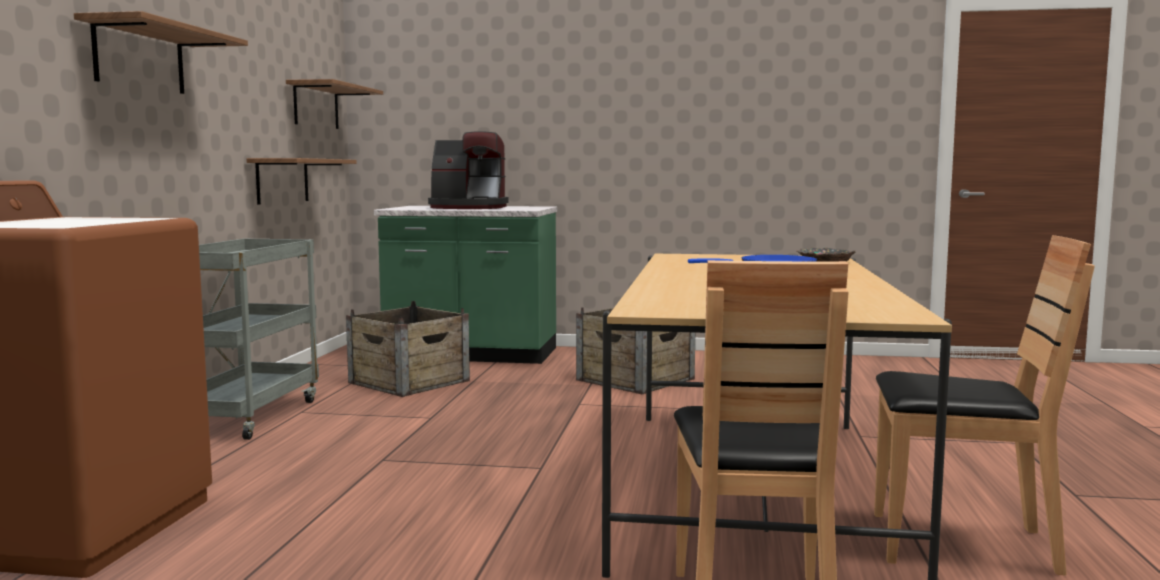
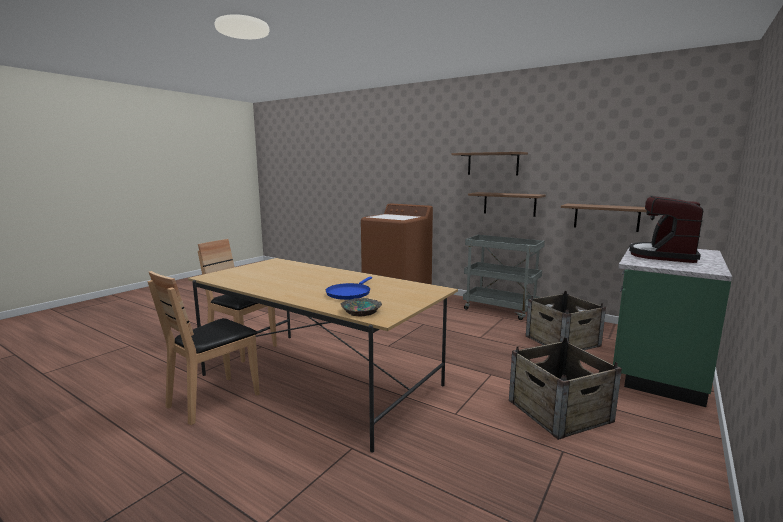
camera: 115 degrees right, 5 degrees up
(316, 106) = (668, 172): shelf -> shelf (509, 204)

